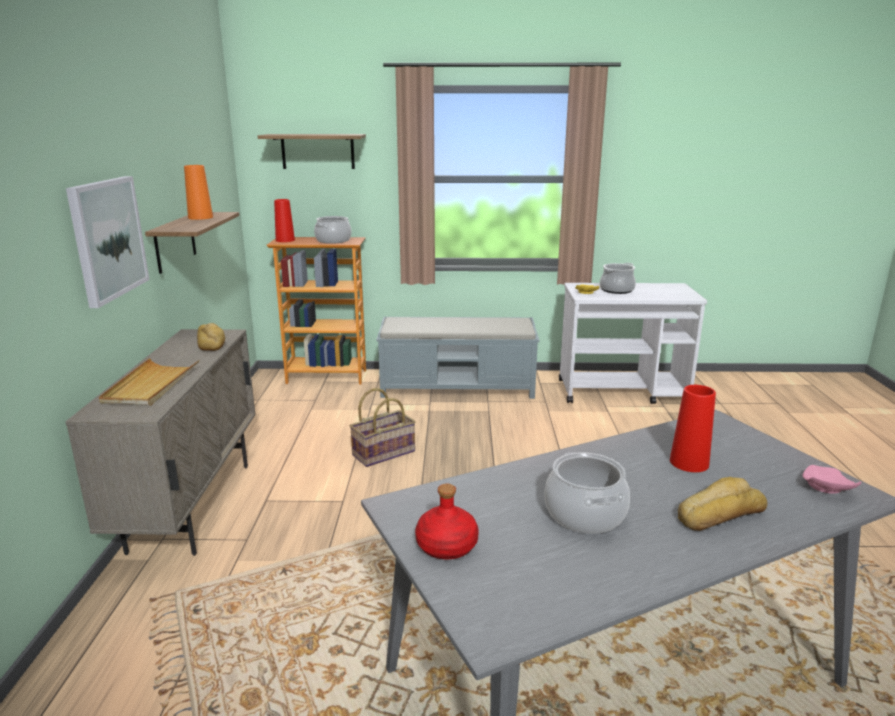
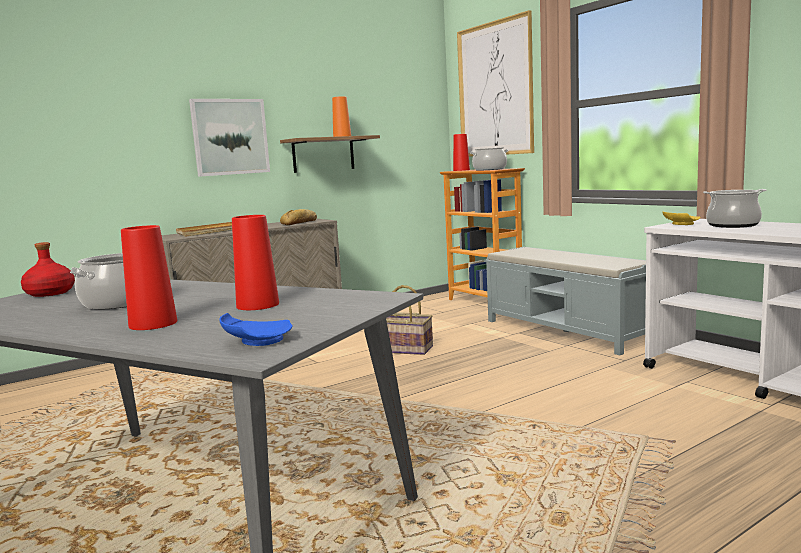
camera: 55 degrees right, 10 degrees down
(318, 151) = (495, 89): shelf -> picture
(718, 513) = (153, 324): bread -> red vase
(825, 488) = (257, 341): pink plate -> blue plate

